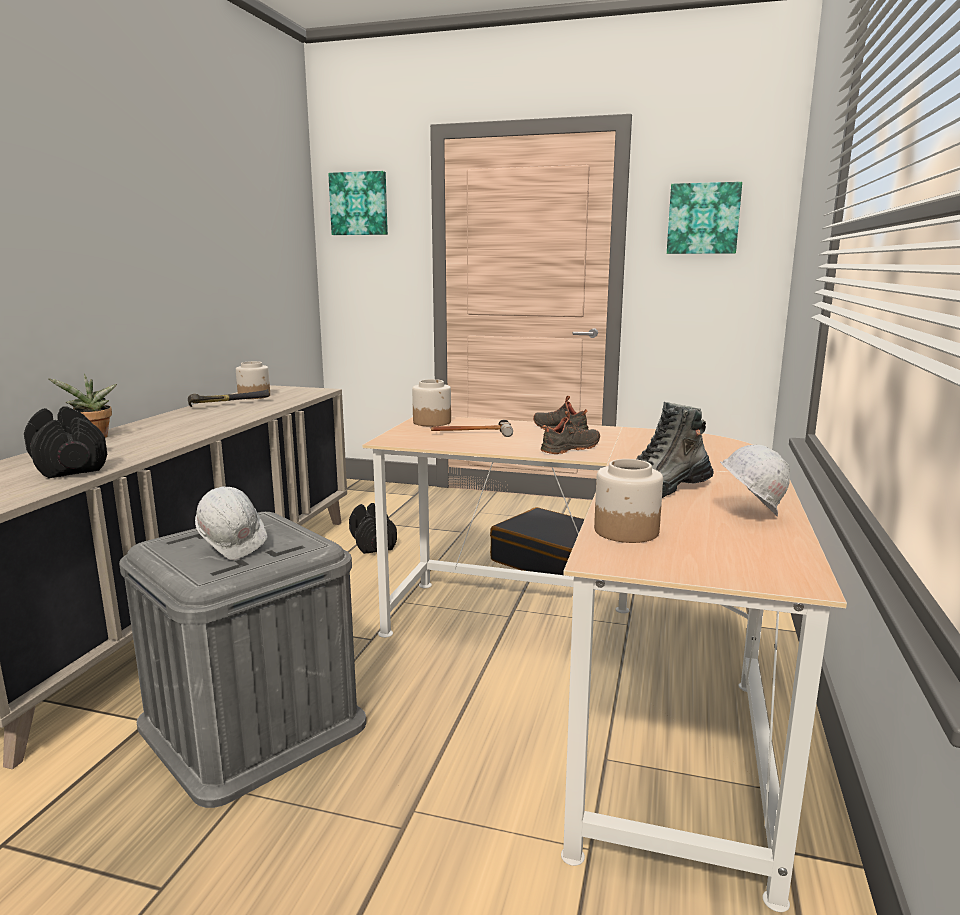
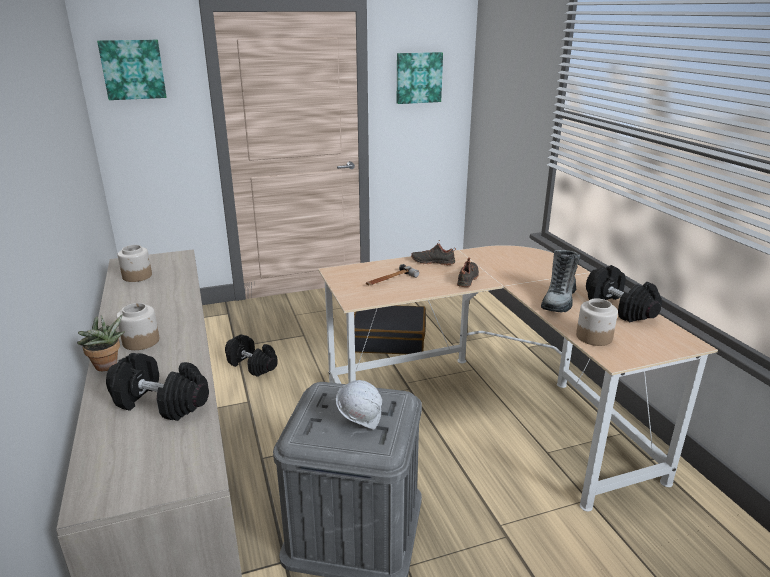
camera: 35 degrees left, 10 degrees up
(225, 405) = (136, 294): hammer -> none
(432, 422) = (345, 275): jar -> jar (141, 341)
(748, 515) = (618, 308): white hard hat -> black dumbbell

